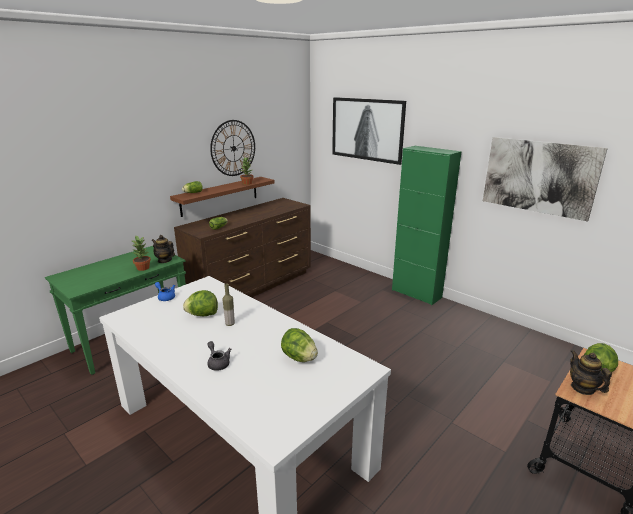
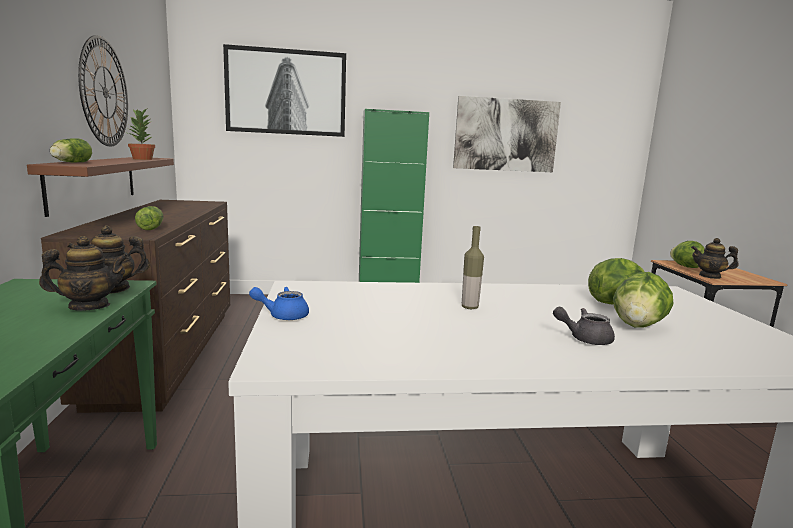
camera: 50 degrees left, 10 degrees down
(143, 268) = (89, 306): potted plant -> teapot
(202, 315) = (408, 312): lettuce -> lettuce (638, 325)

